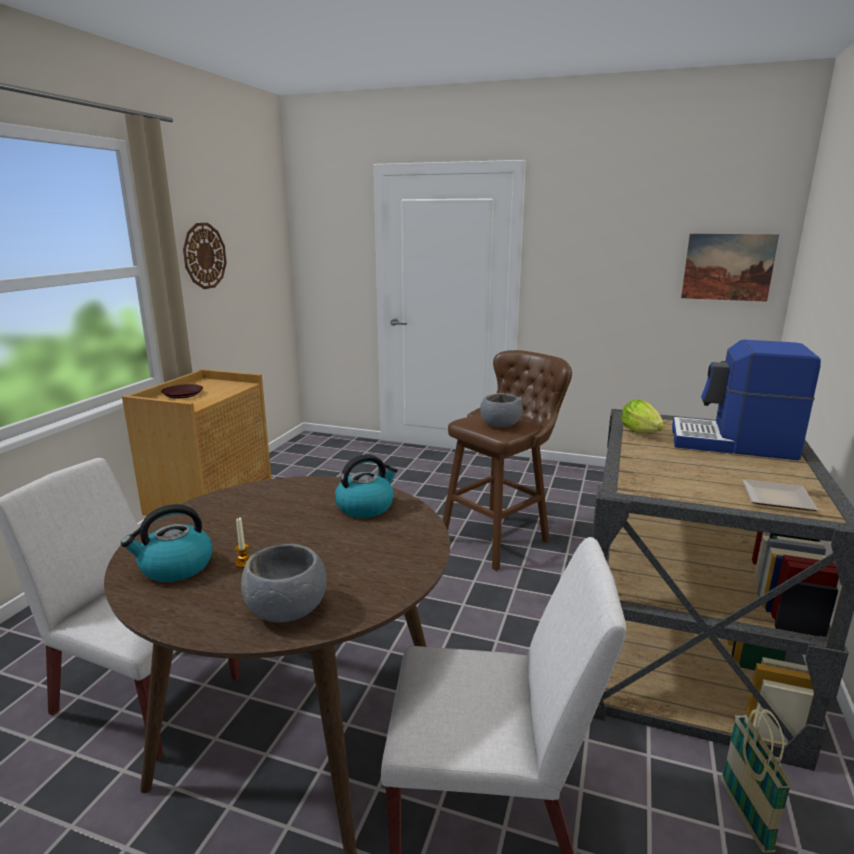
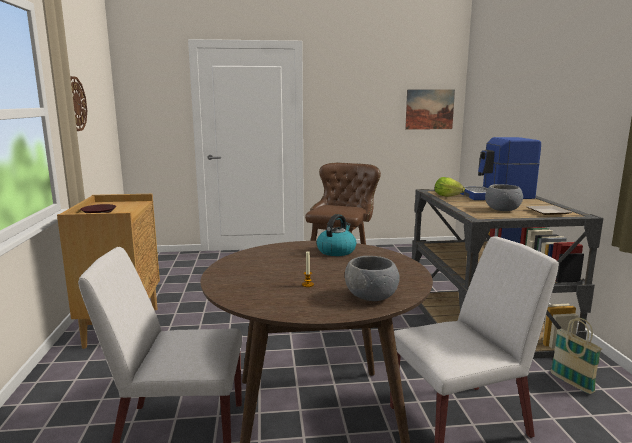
camera: 25 degrees left, 5 degrees down
(175, 567) = (266, 294): kettle -> none
(500, 424) = (343, 210): grey bowl -> grey bowl (502, 210)

